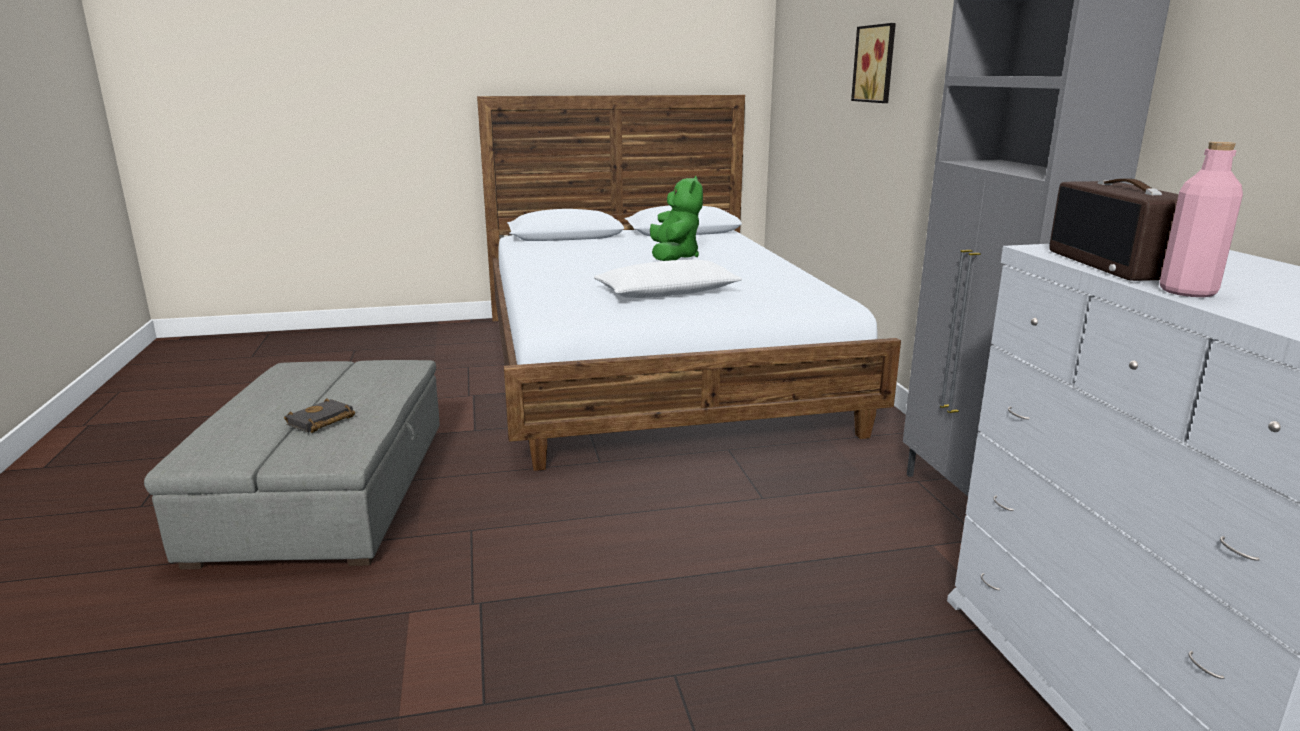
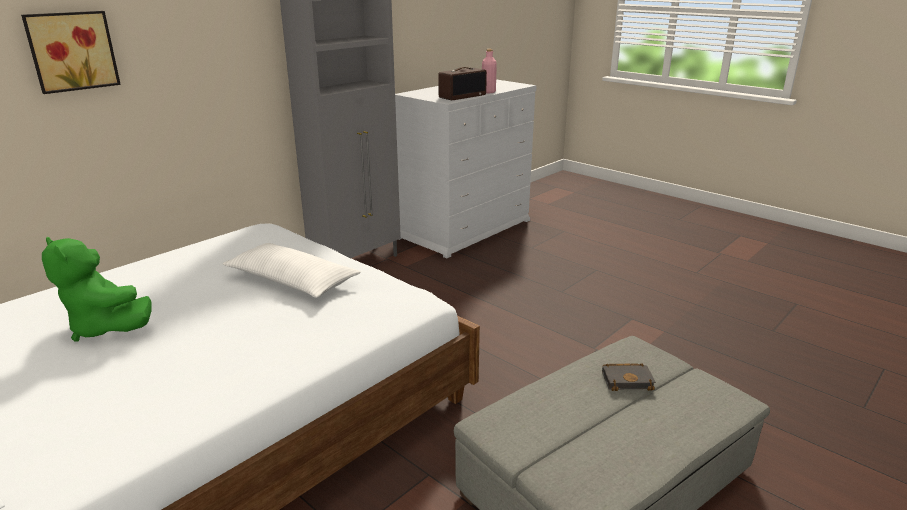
camera: 125 degrees left, 5 degrees up
(674, 257) = (107, 328): green plush toy -> green plush toy turned 105 degrees counterclockwise

